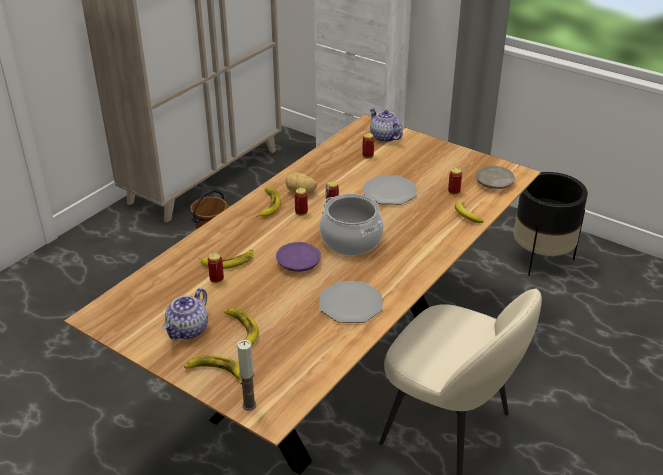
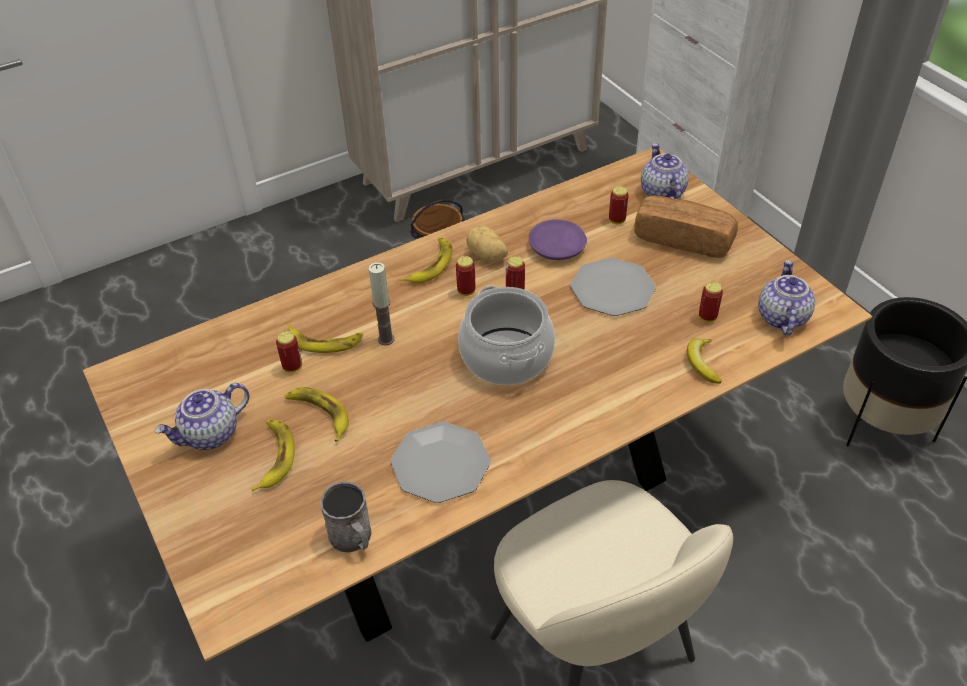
camera: 25 degrees right, 10 degrees up
(216, 372) = (203, 513): banana -> banana (319, 414)
(249, 405) = (210, 581): candle -> candle (386, 339)
(299, 263) = (413, 372): purple plate -> purple plate (557, 248)
(324, 355) = (353, 538): none -> grey mug
(413, 158) = (683, 239): none -> bread
(493, 183) = (781, 317): beige plate -> teapot

